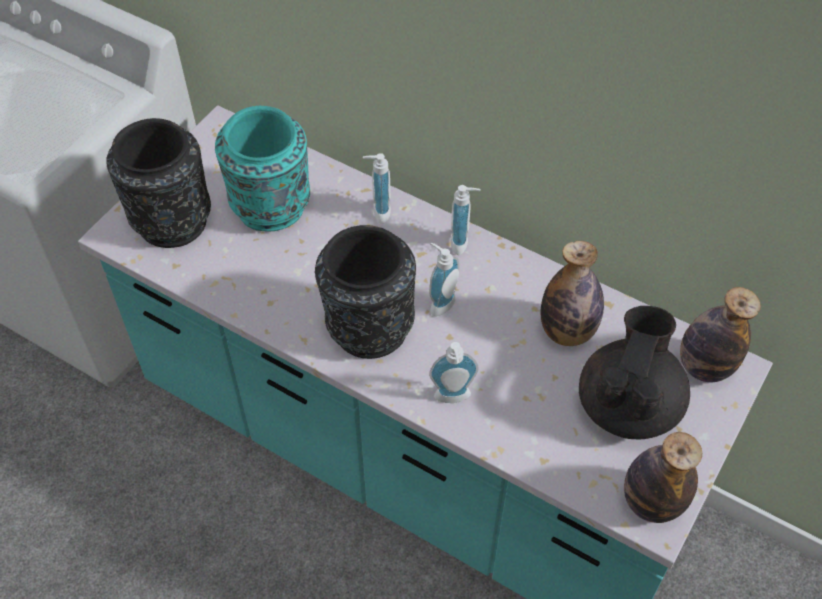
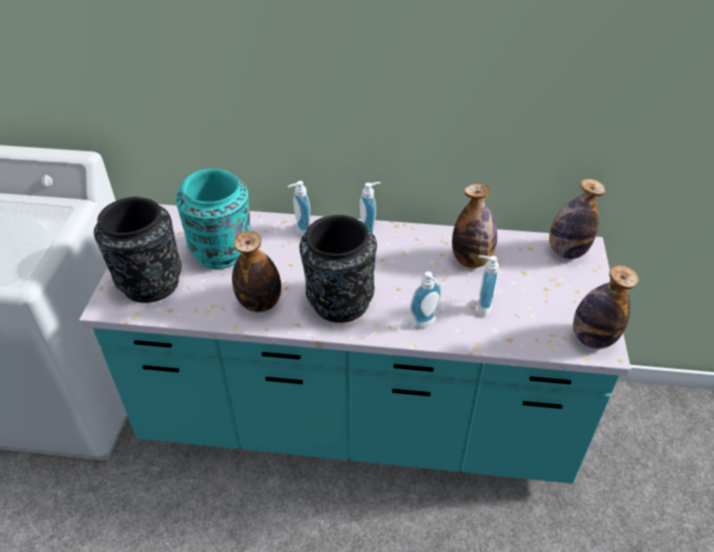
camera: 25 degrees left, 10 degrees down
(277, 294) = (260, 303): none -> bottle
(440, 302) = (378, 271): soap dispenser -> soap dispenser (481, 306)
(628, 405) = (538, 288): black teapot -> none

